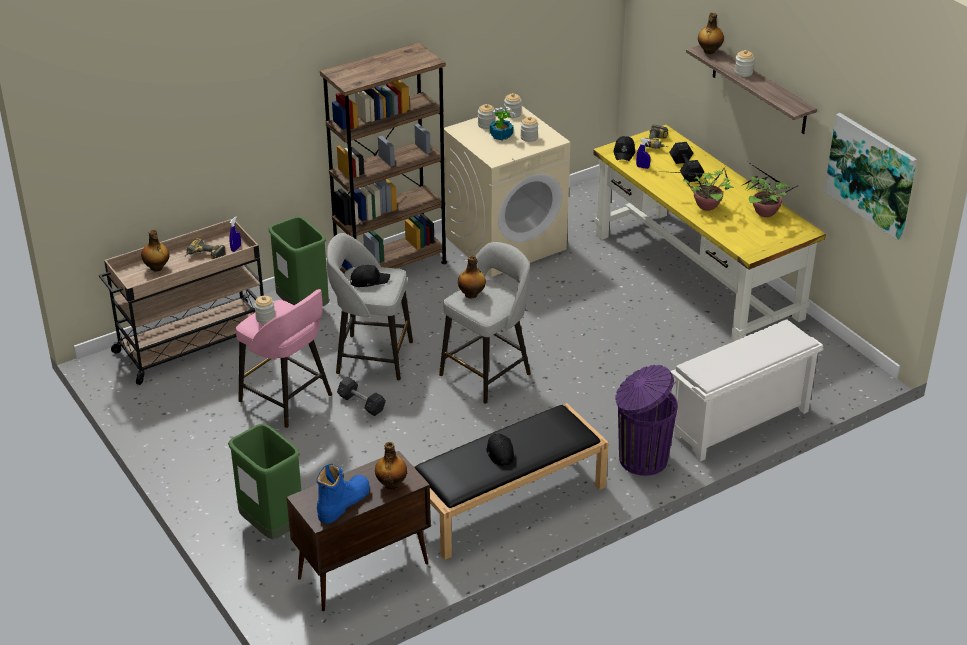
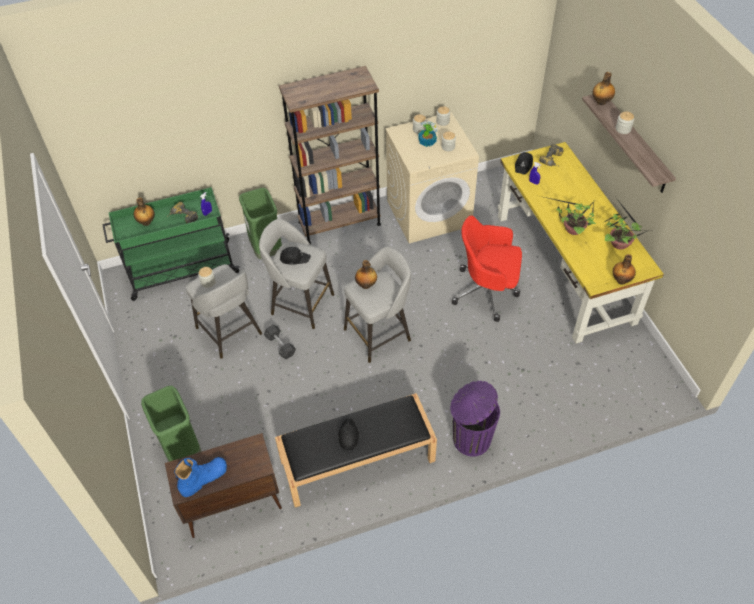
camera: 15 degrees right, 15 degrees up
(192, 345) = (180, 270): beige cart -> green cart
(287, 399) = (230, 332): pink stool -> grey stool
(391, 484) = (245, 466): bottle -> bottle (621, 280)
(610, 312) = (487, 291): none -> red office chair
(686, 170) = (567, 190): black dumbbell -> none
(739, 424) = (556, 419): white shoe rack -> none
(871, 175) = (708, 248): picture -> none

